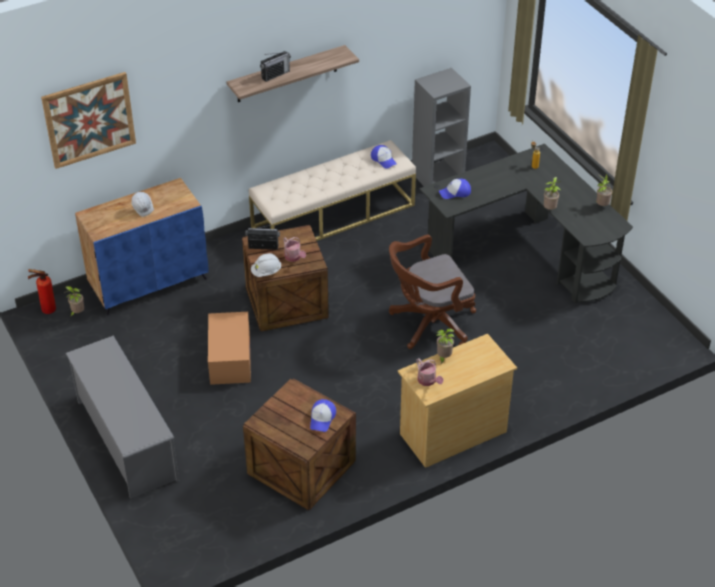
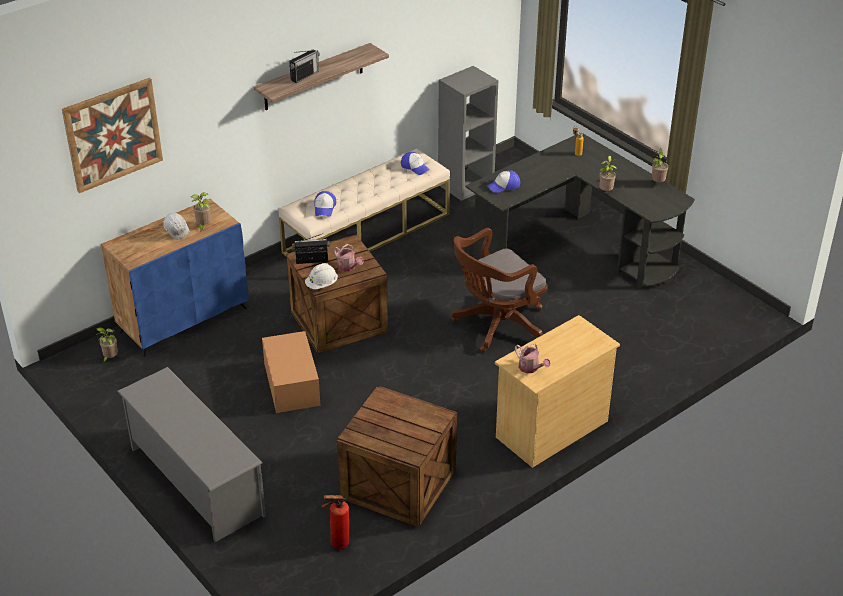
camera: 10 degrees left, 5 degrees down
(46, 310) = (74, 359): fire extinguisher -> fire extinguisher (337, 544)
(322, 418) = (423, 422): cap -> cap (325, 208)
(443, 357) = (540, 343): potted plant -> potted plant (203, 226)

